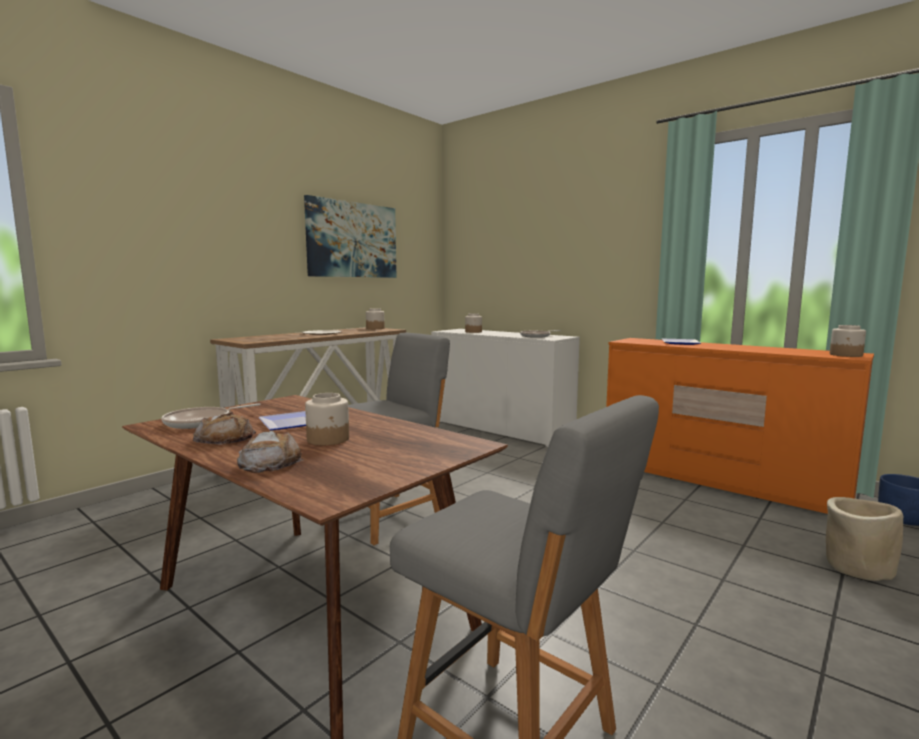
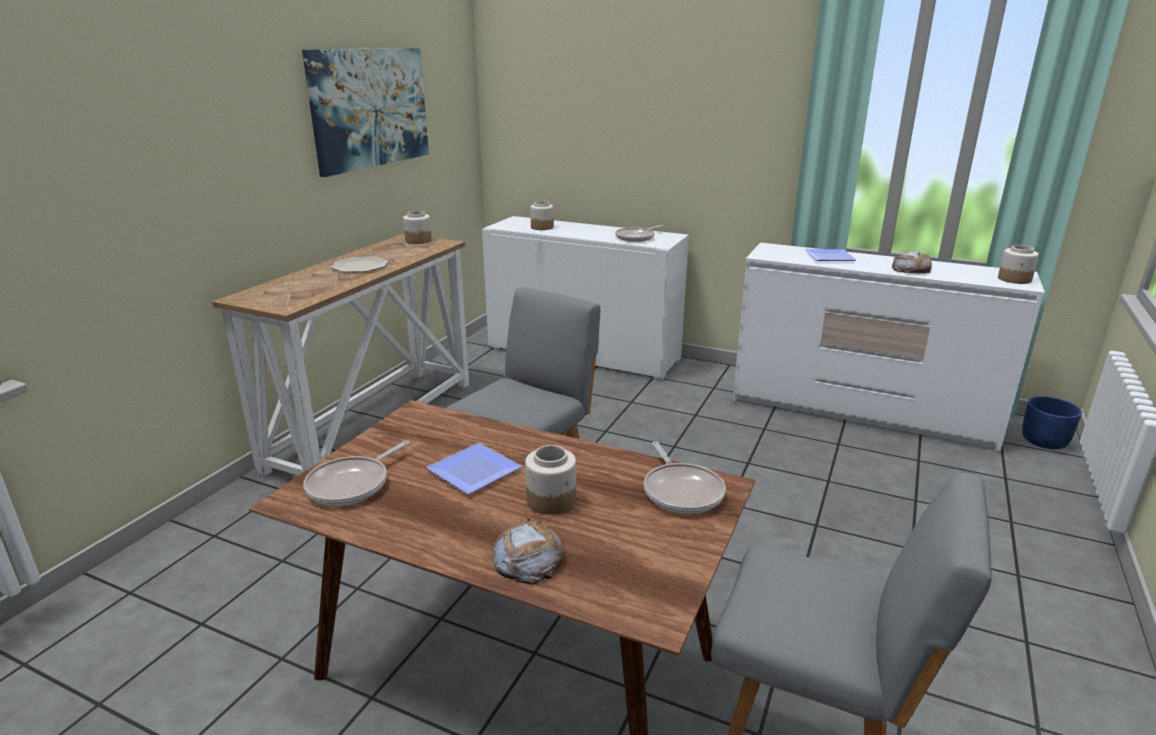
camera: 15 degrees left, 15 degrees up
(225, 438) = (421, 516): bread -> bread (911, 269)
(436, 444) = (681, 491): none -> frying pan
(718, 481) = (861, 412): orange dresser -> white dresser
(858, 567) = (1021, 512): beige planter -> none

